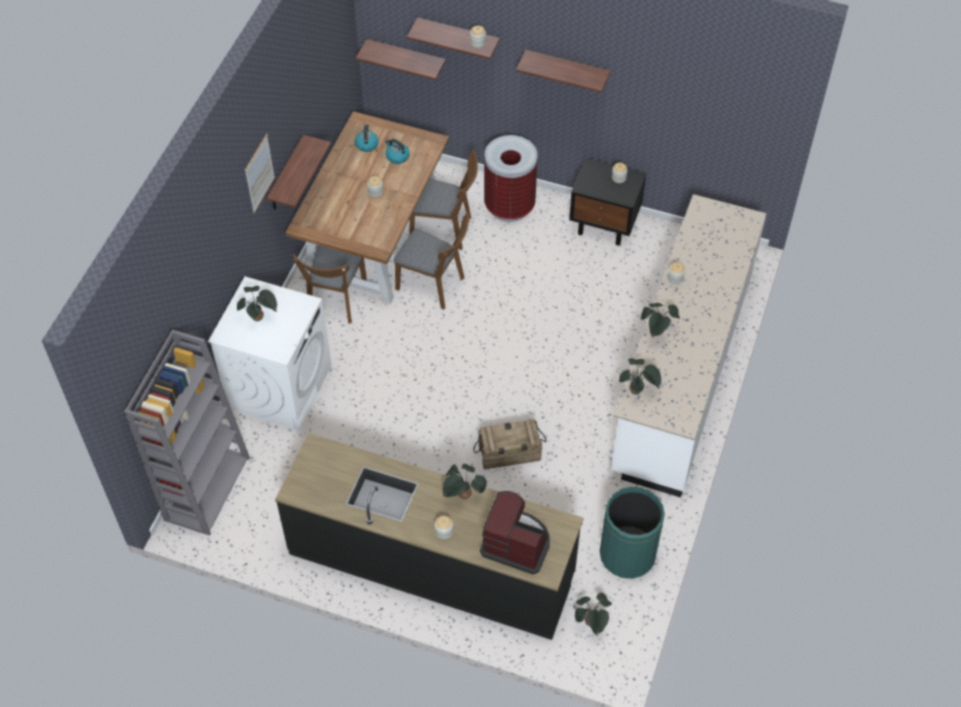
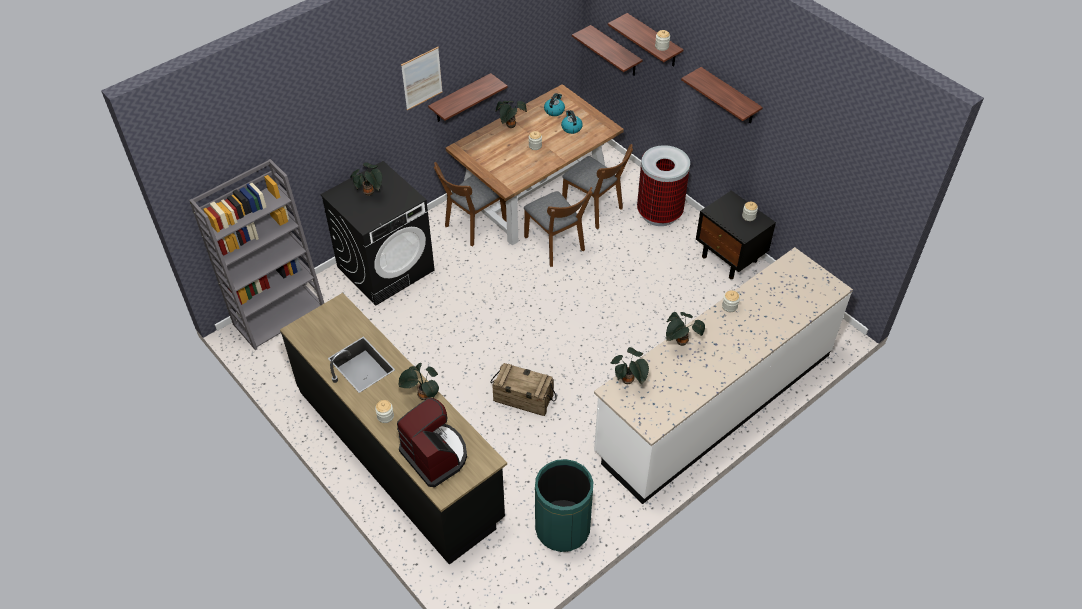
camera: 30 degrees right, 5 degrees down
(280, 386) = (386, 268): white washing machine -> black washing machine
(591, 623) = (491, 569): potted plant -> potted plant (510, 126)

